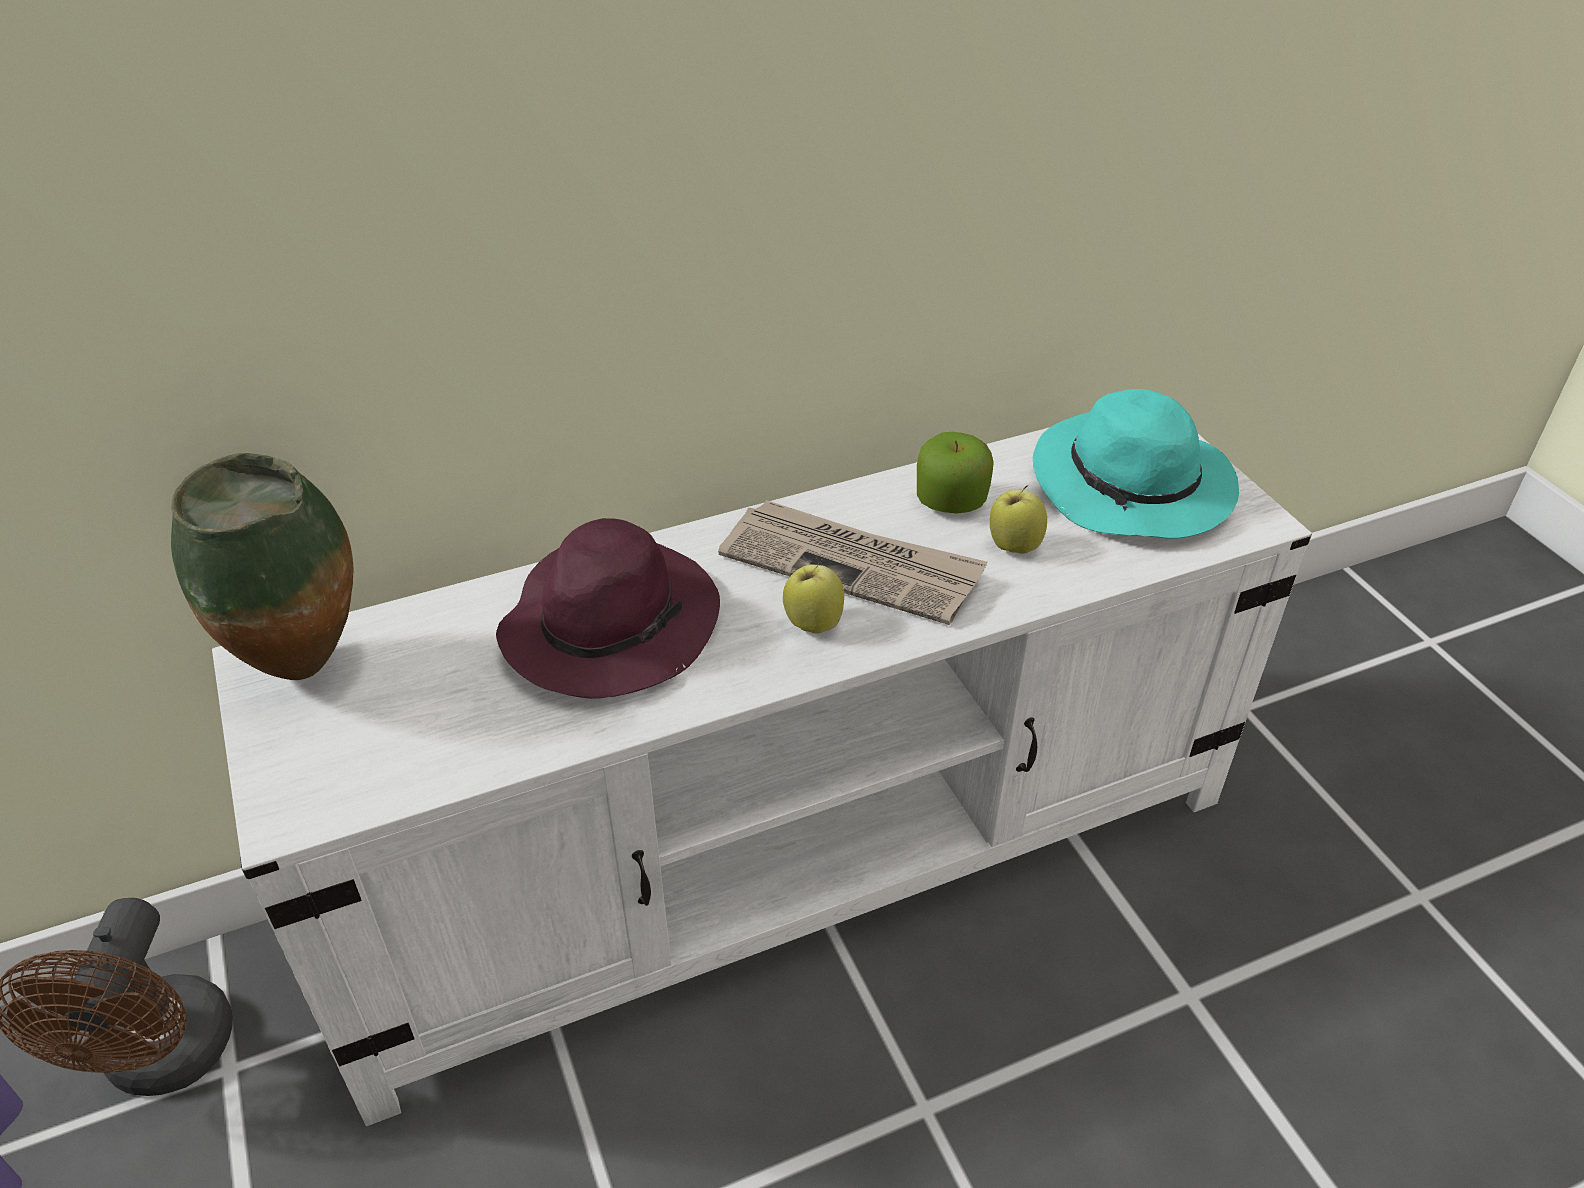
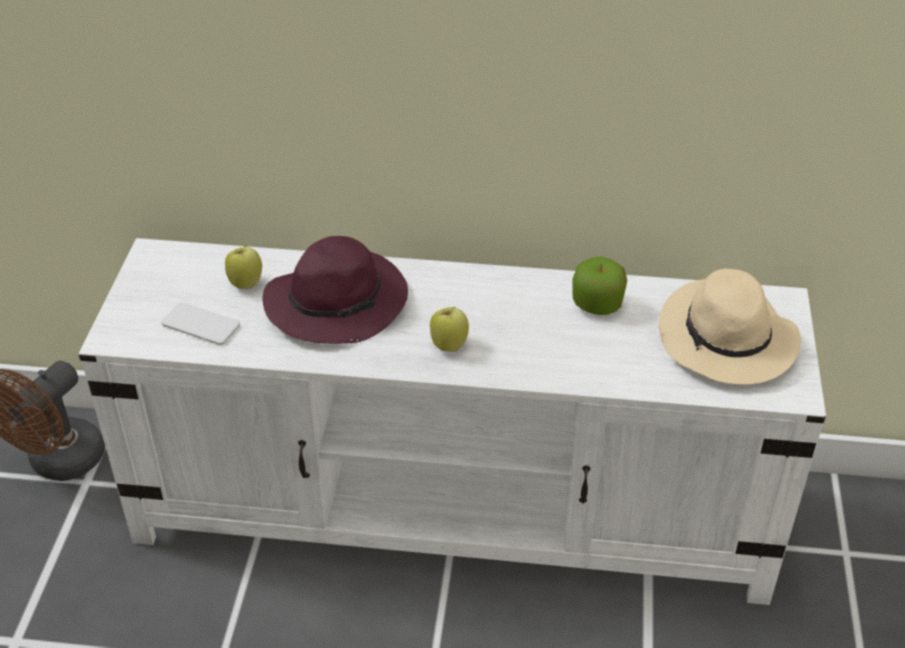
camera: 30 degrees right, 0 degrees up
(307, 671) = (171, 267): vase -> none
(424, 738) = (200, 325): none -> phone
(852, 565) = (501, 321): newspaper -> none
(1013, 545) = (611, 346): apple -> apple (245, 283)
(1133, 487) = (727, 340): turquoise hat -> beige hat

